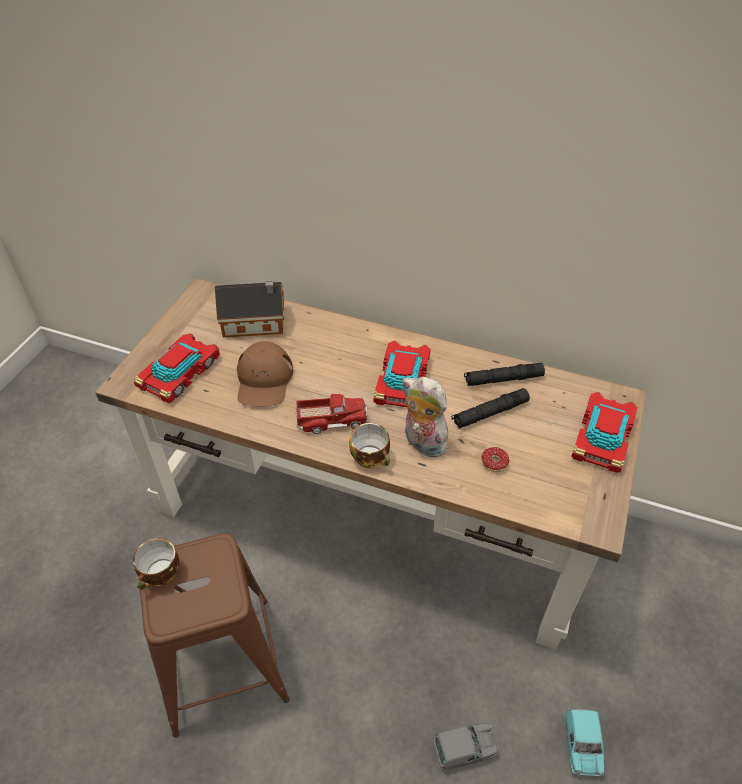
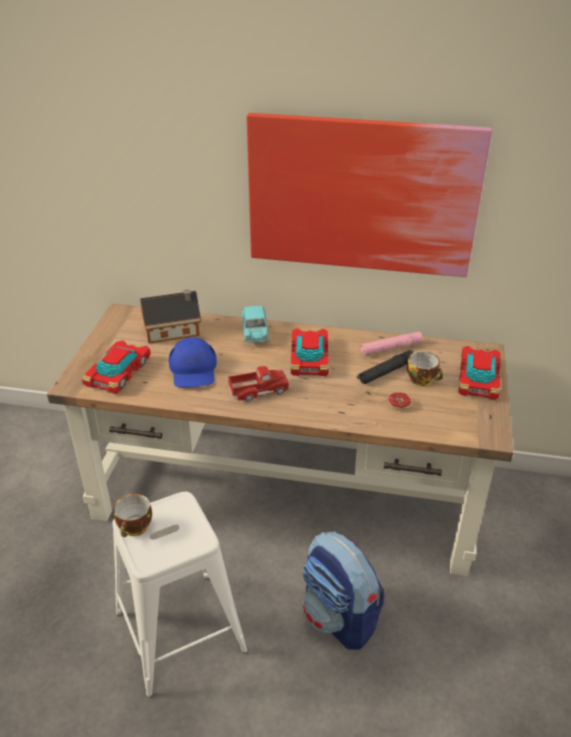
camera: 10 degrees left, 10 degrees down
(223, 663) = (180, 631): brown stool -> white stool
(264, 380) = (193, 369): brown cap -> blue cap
(372, 458) = (299, 413): cup -> cup (423, 379)
(398, 677) = (340, 618): none -> backpack
(422, 443) = (337, 398): plush toy -> none
(464, 749) = (409, 664): grey toy car -> none
(486, 193) = (362, 195): none -> picture
(503, 379) = (390, 348): black flashlight -> pink flashlight
(582, 746) = (506, 645): turquoise toy car -> turquoise toy car (255, 334)

